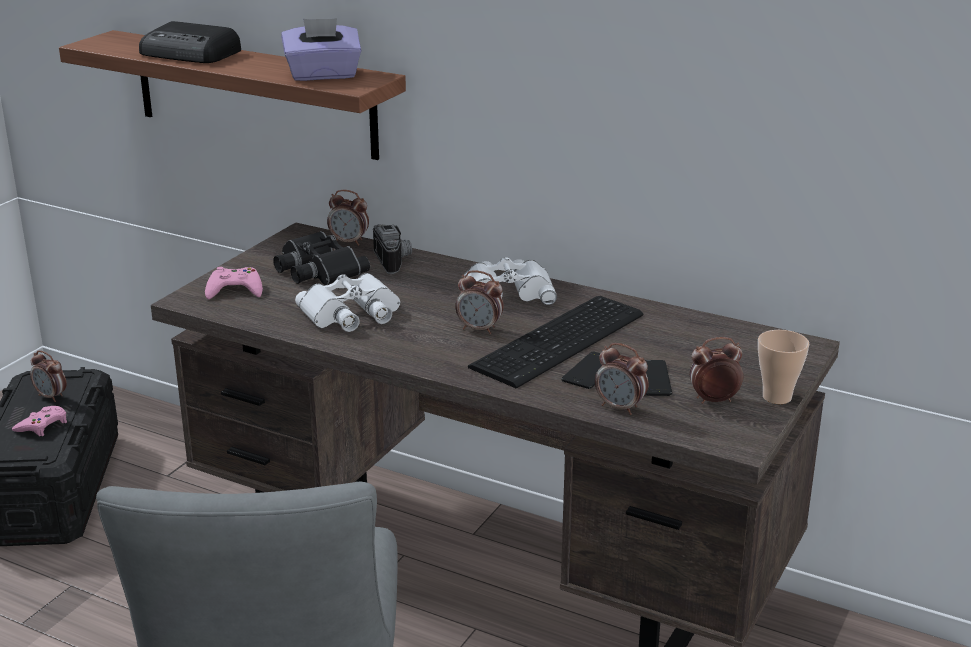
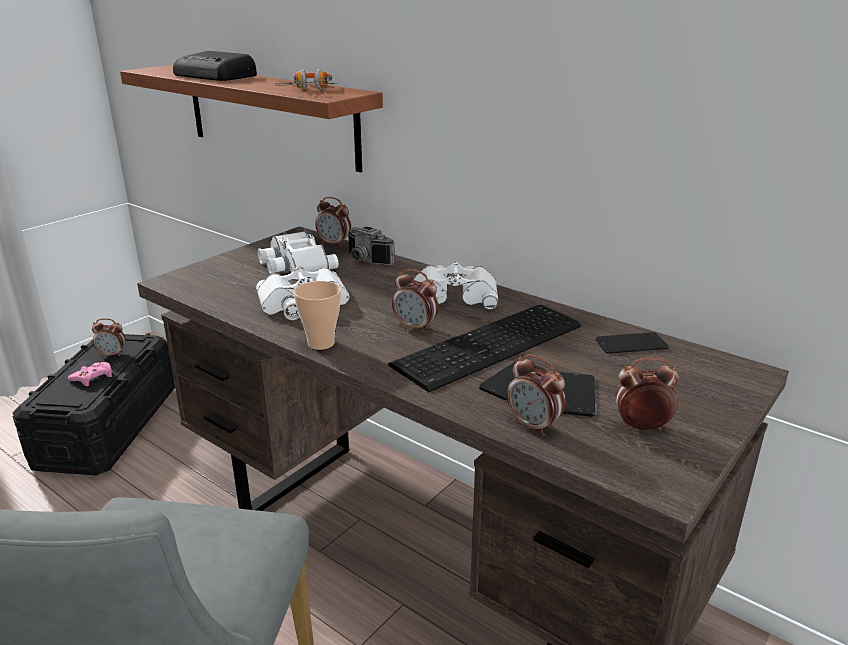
camera: 10 degrees right, 0 degrees up
(51, 397) = (112, 354): alarm clock -> alarm clock turned 45 degrees counterclockwise
(235, 290) = (215, 275): pink game controller -> none
(316, 269) = (295, 263): black binoculars -> white binoculars
(323, 75) = (309, 90): purple tissue box -> headphones
(395, 261) = (365, 261): camera -> camera turned 135 degrees clockwise
(694, 328) = (631, 344): none -> phone
(777, 397) = (715, 430): cup -> cup (321, 343)

